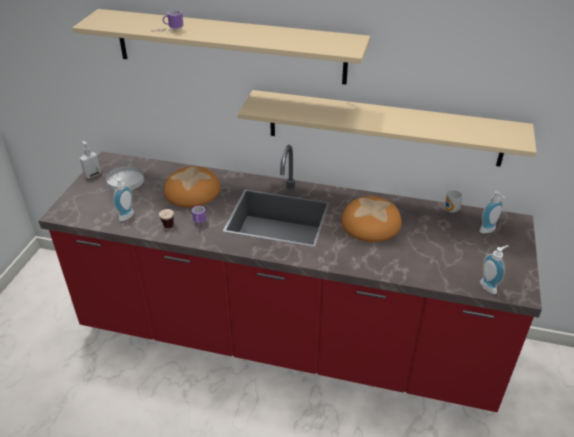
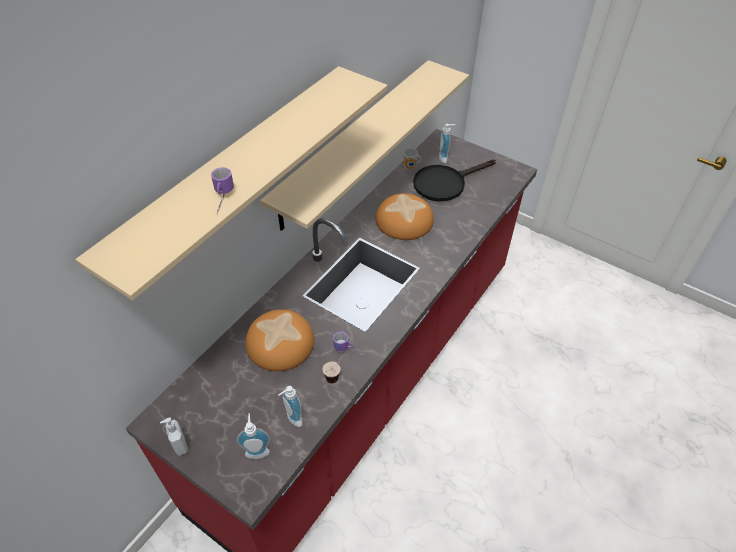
camera: 70 degrees left, 10 degrees up
(125, 180) = (218, 408): white plate -> none
(447, 239) = (445, 183): none -> black frying pan
(490, 286) = (506, 183): soap dispenser -> soap dispenser (257, 450)

